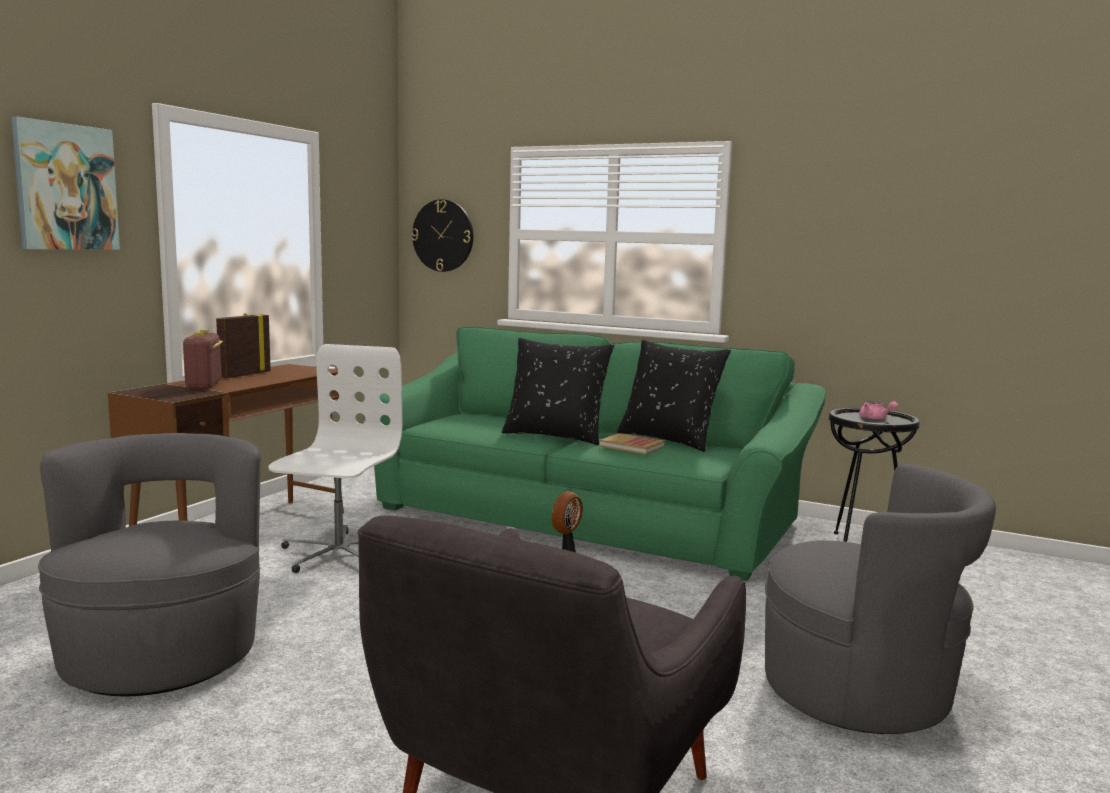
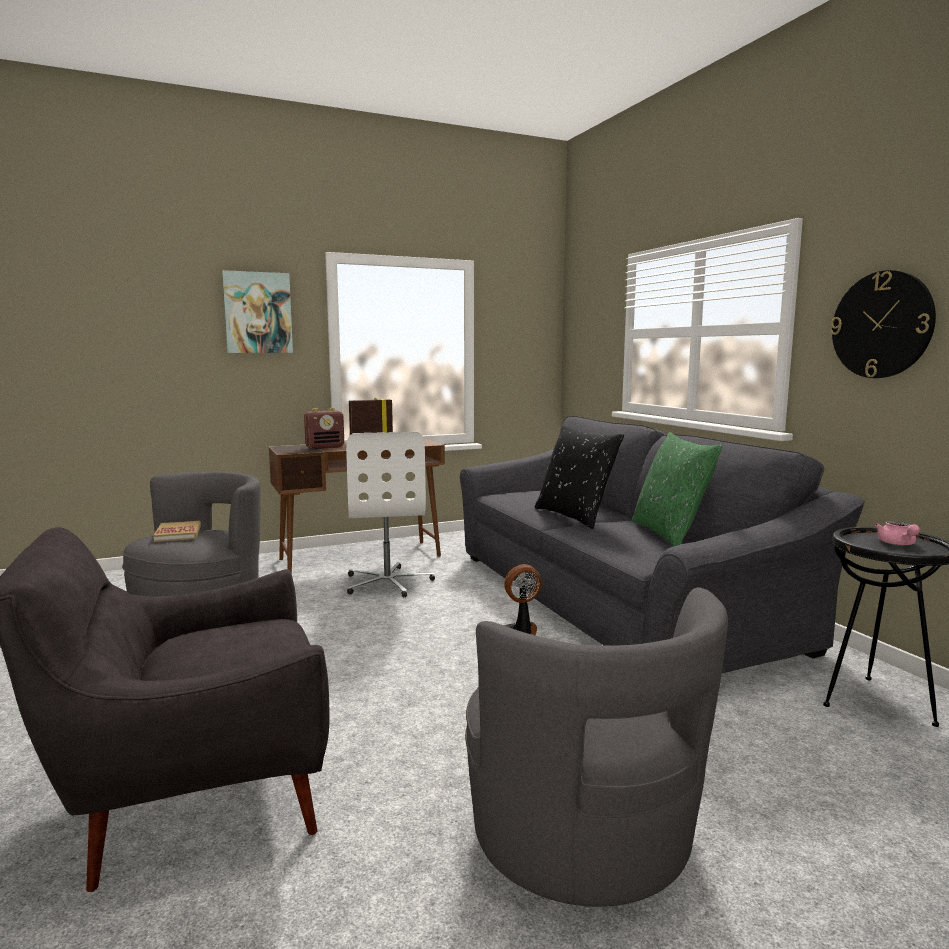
camera: 40 degrees right, 0 degrees up
(204, 386) = (325, 447): radio -> radio turned 150 degrees counterclockwise
(338, 553) = (388, 582): white office chair -> white office chair turned 120 degrees clockwise
(443, 235) = (585, 338): wall clock -> wall clock (881, 325)
(584, 516) = (612, 597): green sofa -> grey sofa
(632, 446) = (615, 534): book -> book (178, 534)
(669, 439) = (670, 535): black pillow -> green pillow

